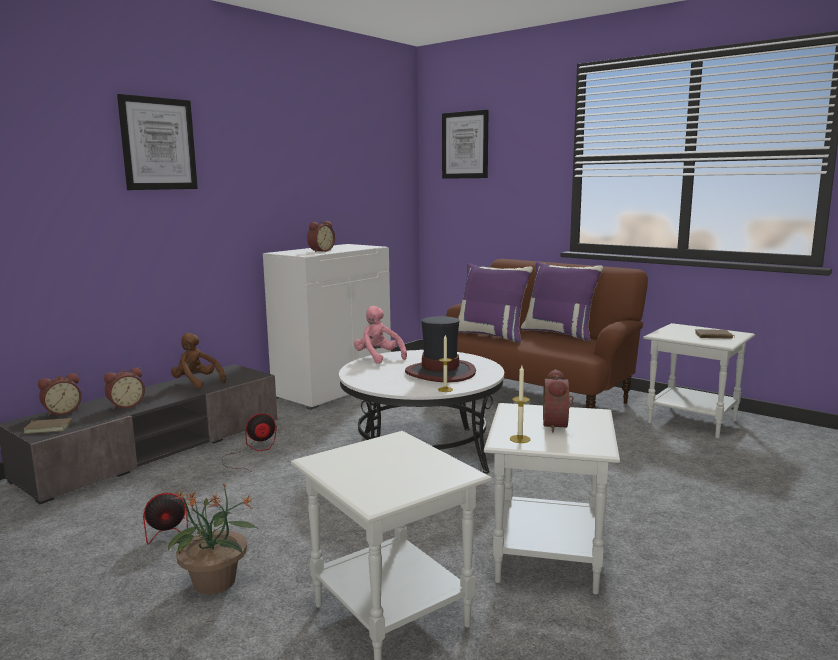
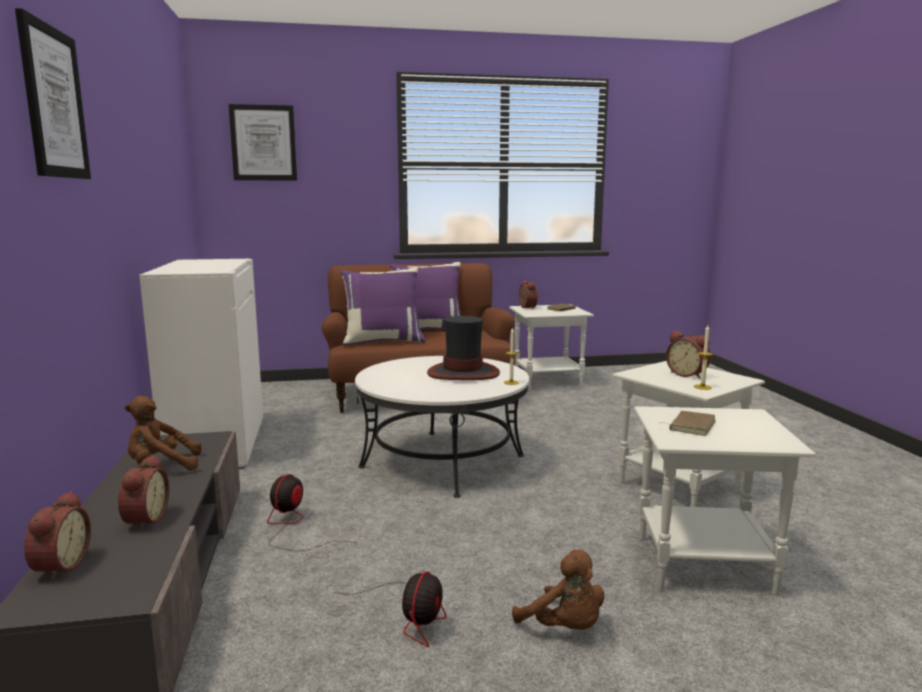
camera: 50 degrees left, 0 degrees up
(49, 427) = (112, 587): brown book -> brown book (690, 425)
(215, 583) = (564, 628): potted plant -> brown plush toy
(320, 251) = (206, 267): alarm clock -> alarm clock (526, 307)
(378, 358) = (373, 376): pink plush toy -> none

